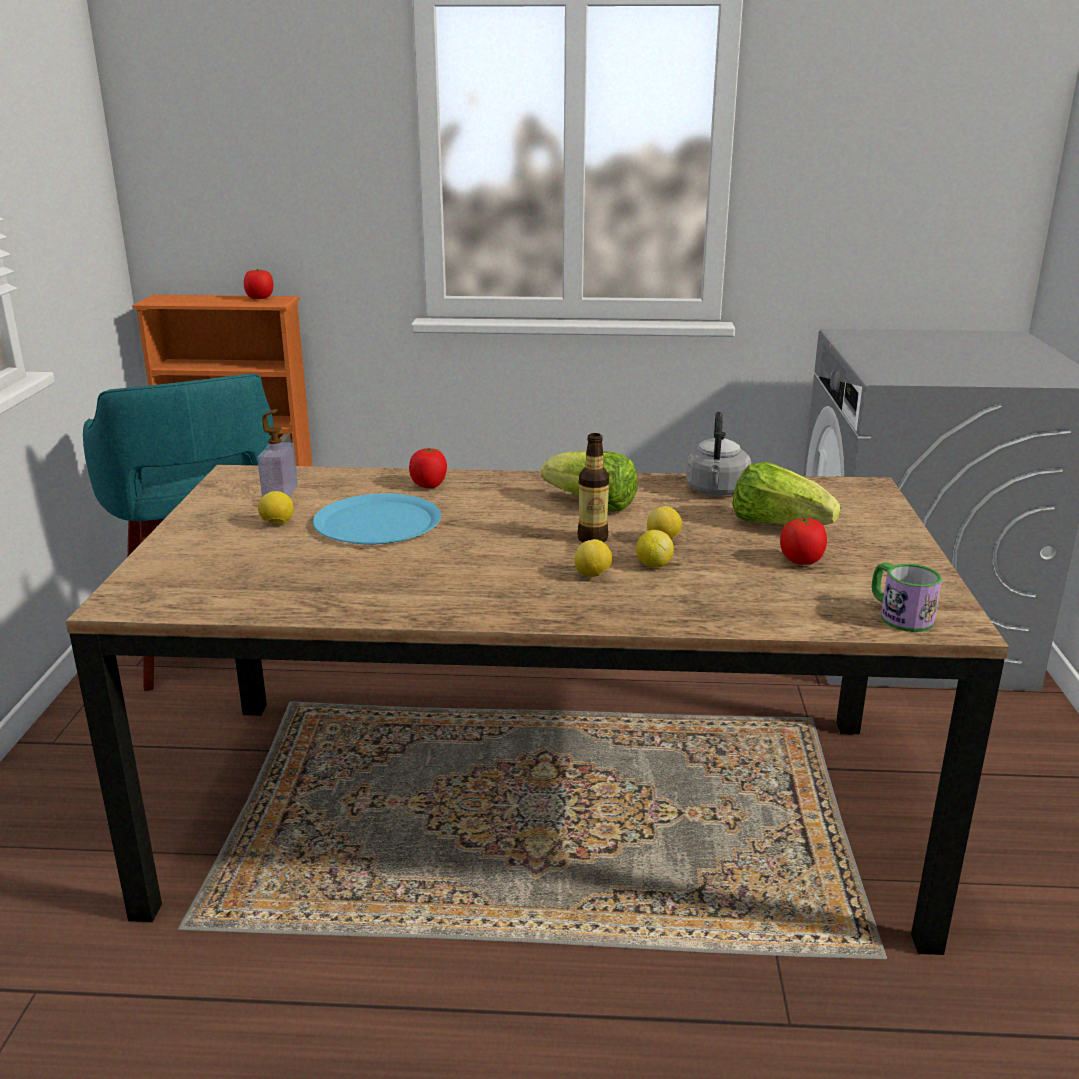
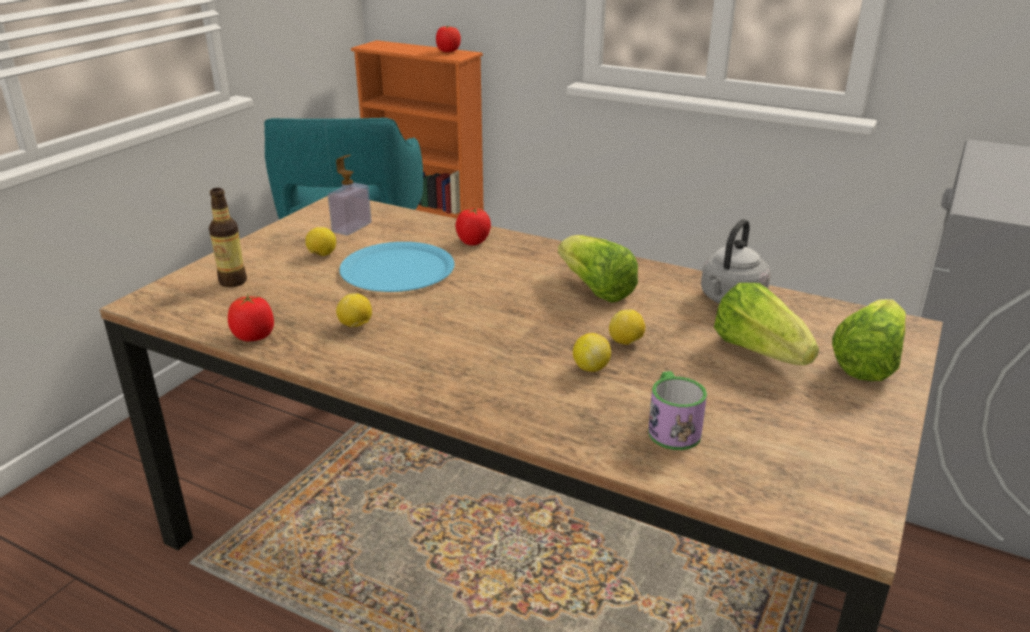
camera: 25 degrees right, 5 degrees up
(592, 539) = (561, 326): bottle -> bottle (233, 281)
(593, 575) = (523, 365): lemon -> lemon (355, 326)
(802, 561) = (746, 400): tomato -> tomato (254, 337)
(865, 516) = (867, 362): none -> lettuce
(899, 615) = (795, 494): mug -> mug (671, 427)

